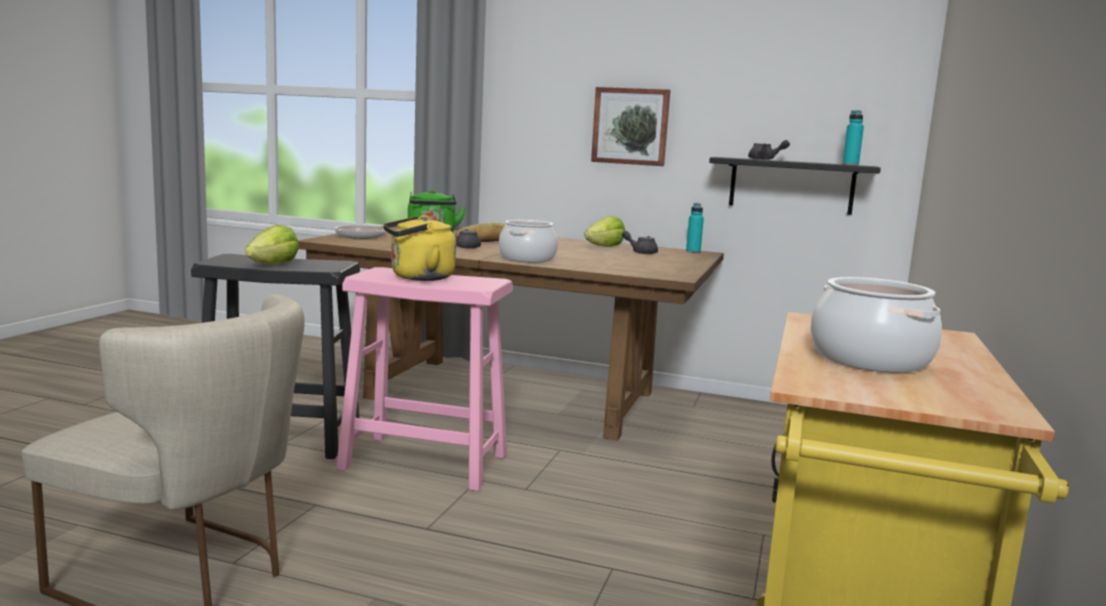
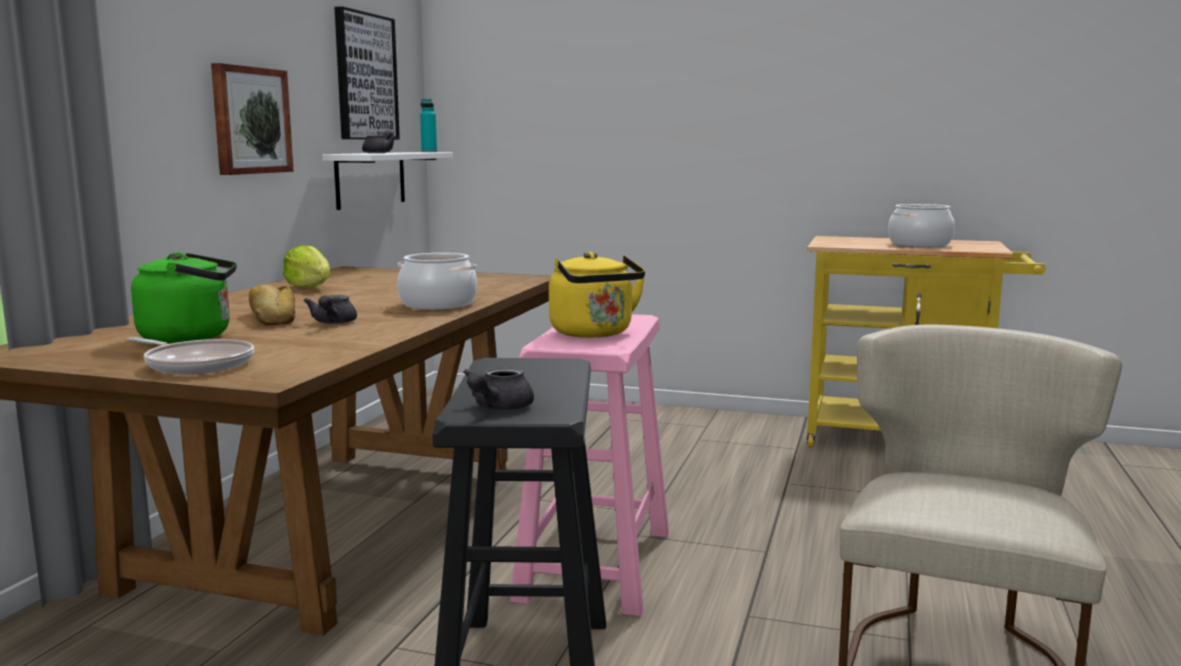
camera: 90 degrees left, 0 degrees up
(273, 265) = (543, 388): lettuce -> none
(641, 252) = (355, 280): grey teapot -> grey teapot (497, 408)
(693, 252) = (342, 271): turquoise bottle -> none
(791, 185) = (370, 179): black shelf -> white shelf
(800, 91) = (365, 77): none -> picture

